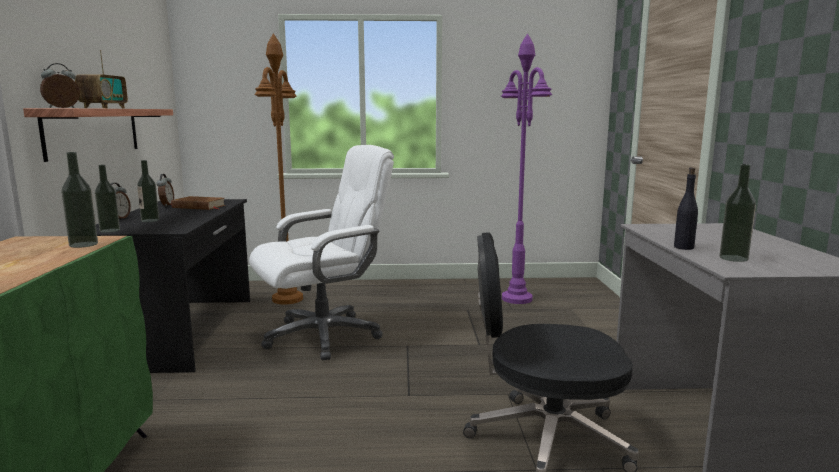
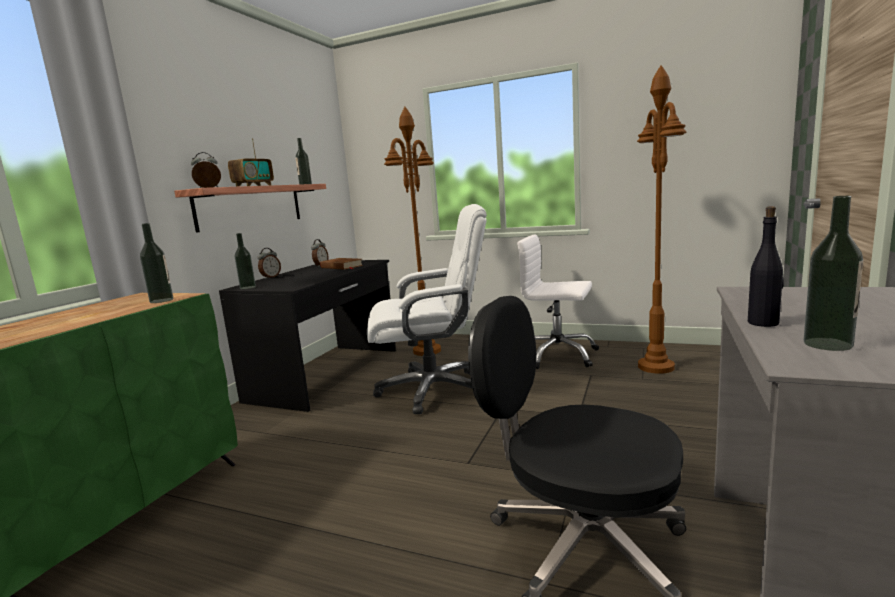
camera: 25 degrees right, 0 degrees up
(150, 220) = (288, 279): bottle -> bottle (305, 184)
(426, 295) = (557, 355): none -> white office chair
(517, 299) = (656, 367): purple floor lamp -> brown floor lamp

